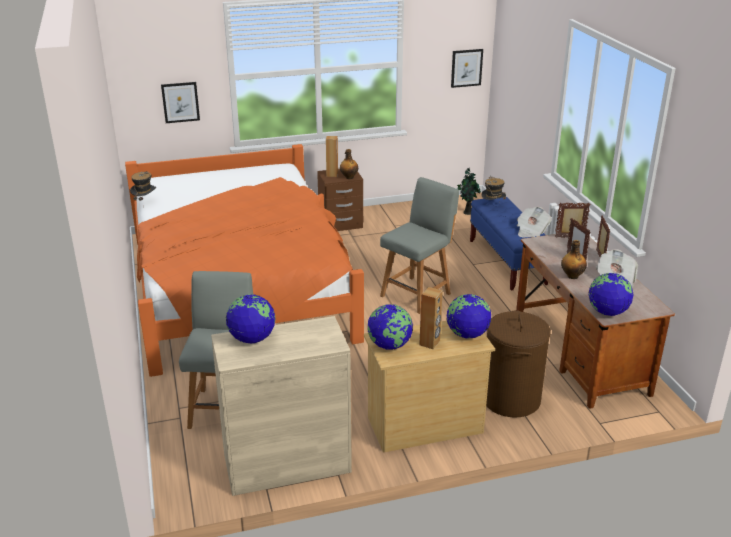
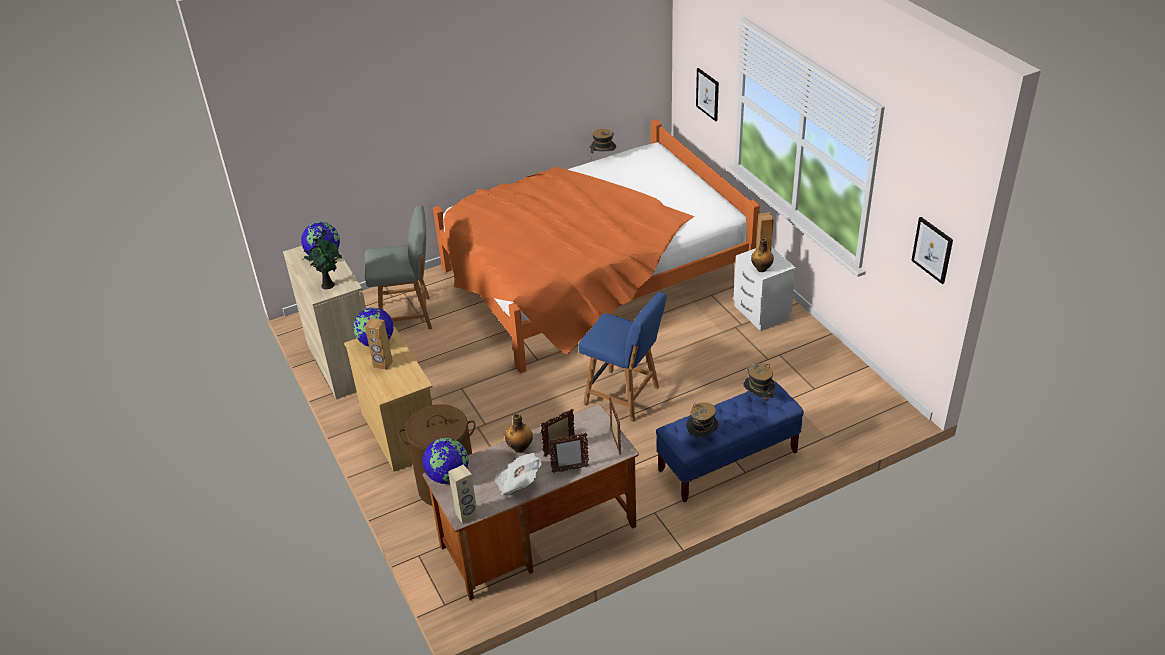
camera: 80 degrees right, 10 degrees up
(340, 224) = (762, 312): brown nightstand -> white nightstand
(417, 294) = (624, 396): grey chair -> blue chair
(467, 212) = (853, 412): potted plant -> potted plant (329, 284)
(467, 334) = (399, 385): globe -> none
(531, 231) = (702, 437): newspaper -> hat
(656, 306) = (466, 515): none -> beige speaker

